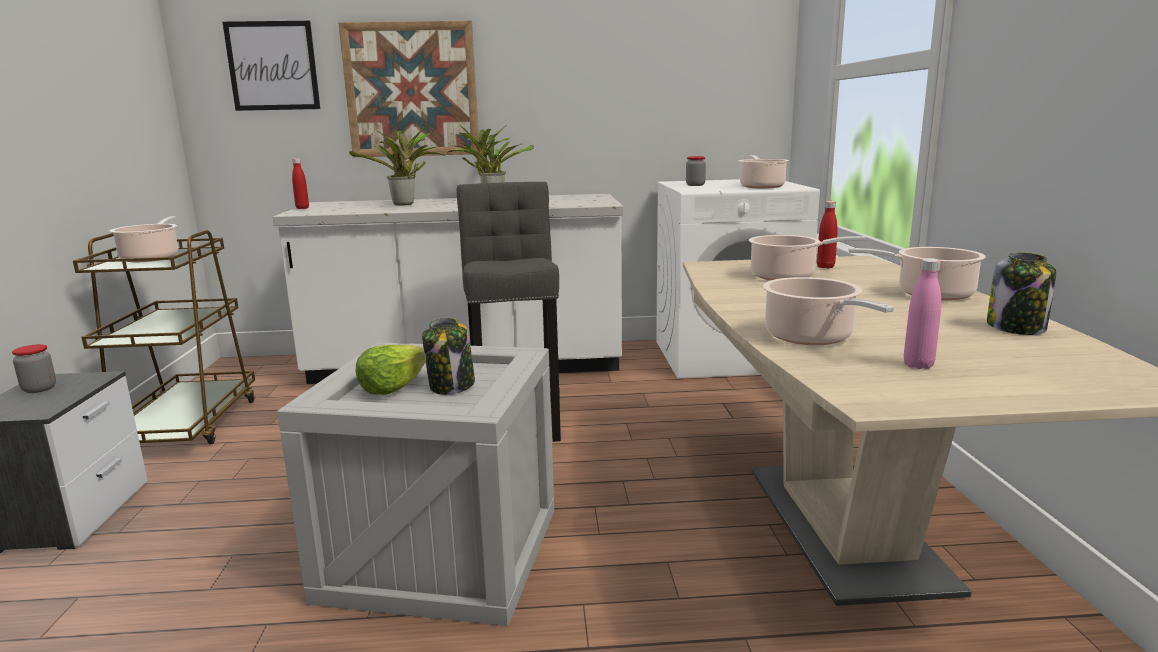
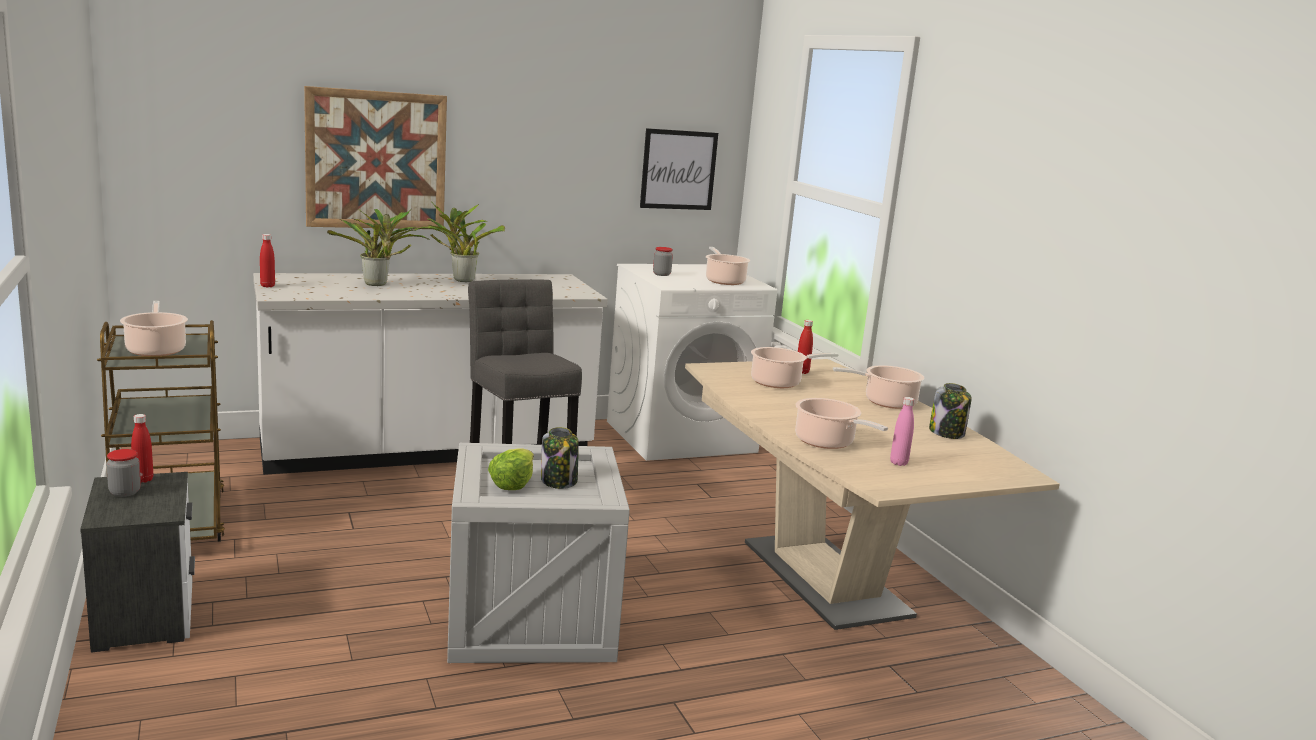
camera: 20 degrees left, 0 degrees up
(74, 377) = (143, 480): none -> red bottle
(272, 66) = (223, 125): picture -> picture (678, 170)

